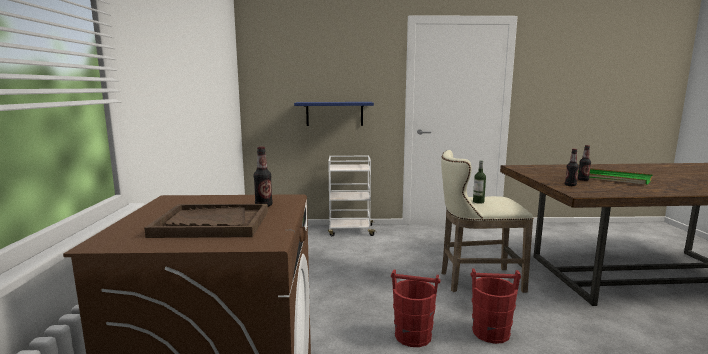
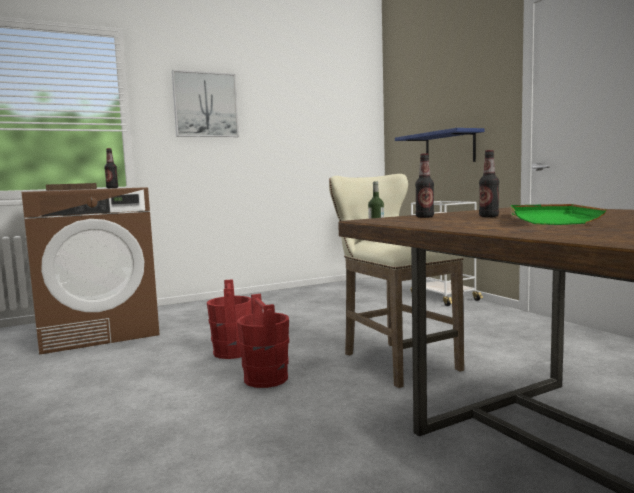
camera: 65 degrees right, 5 degrees down
(165, 59) = (205, 105): none -> picture

